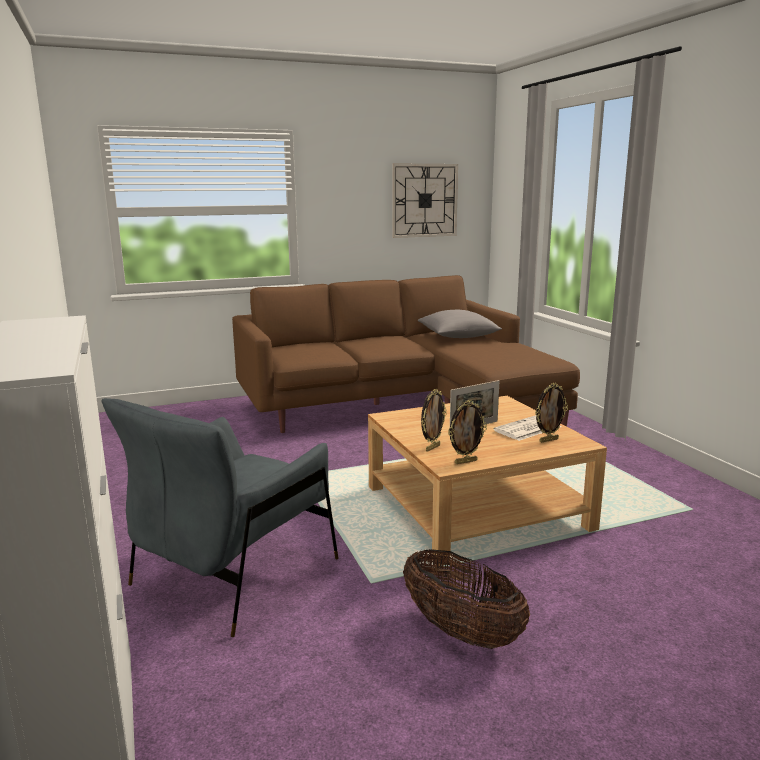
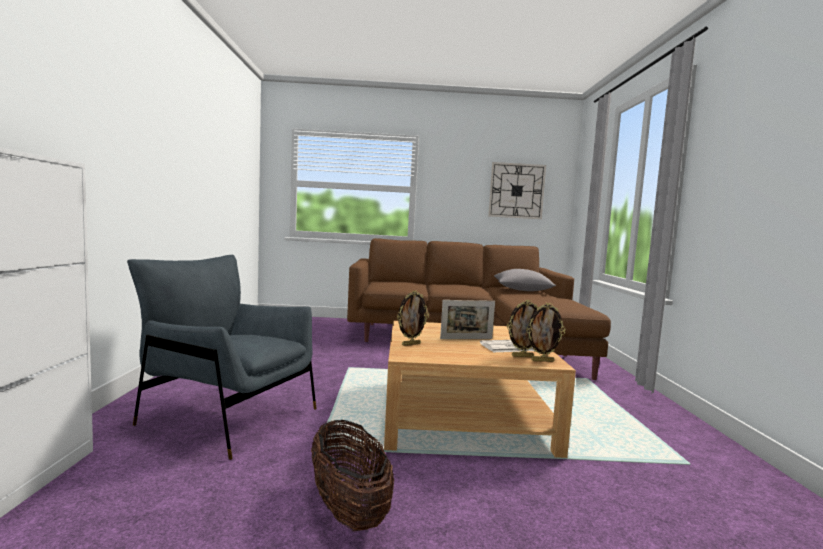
camera: 20 degrees right, 10 degrees down
(234, 573) = (229, 416): grey armchair -> grey armchair turned 60 degrees clockwise
(465, 461) = (425, 356): picture frame -> picture frame (542, 360)

